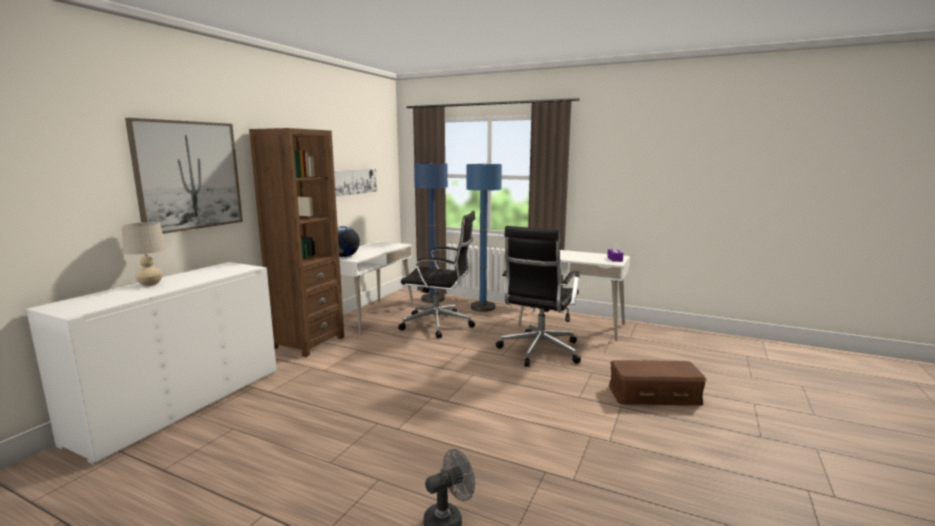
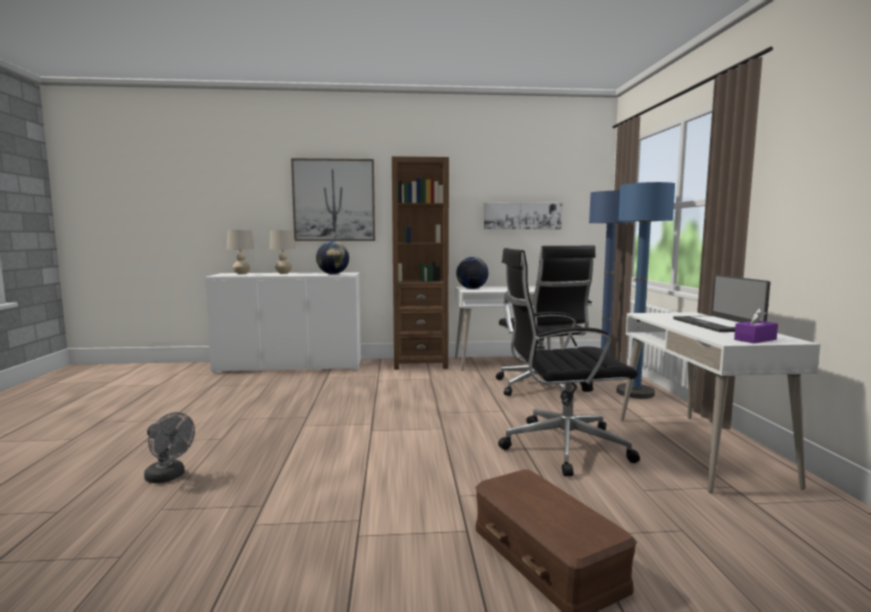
camera: 60 degrees right, 5 degrees down
(89, 300) = (242, 274): none -> beige table lamp
(224, 270) = (333, 274): none -> globe
(574, 254) = (717, 324): none -> laptop

